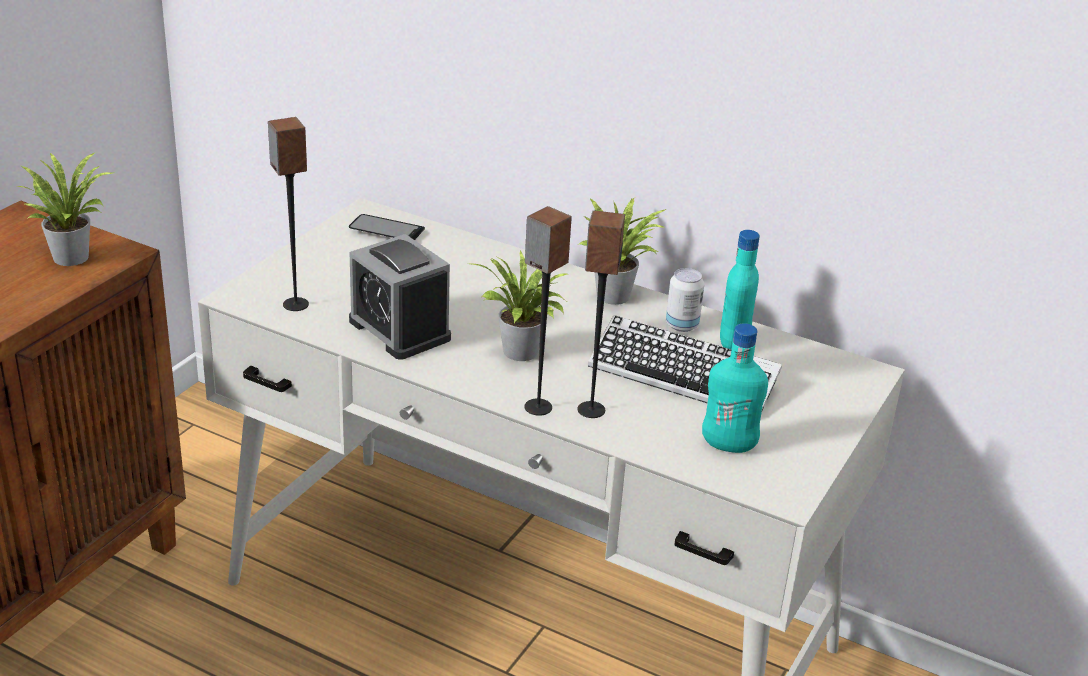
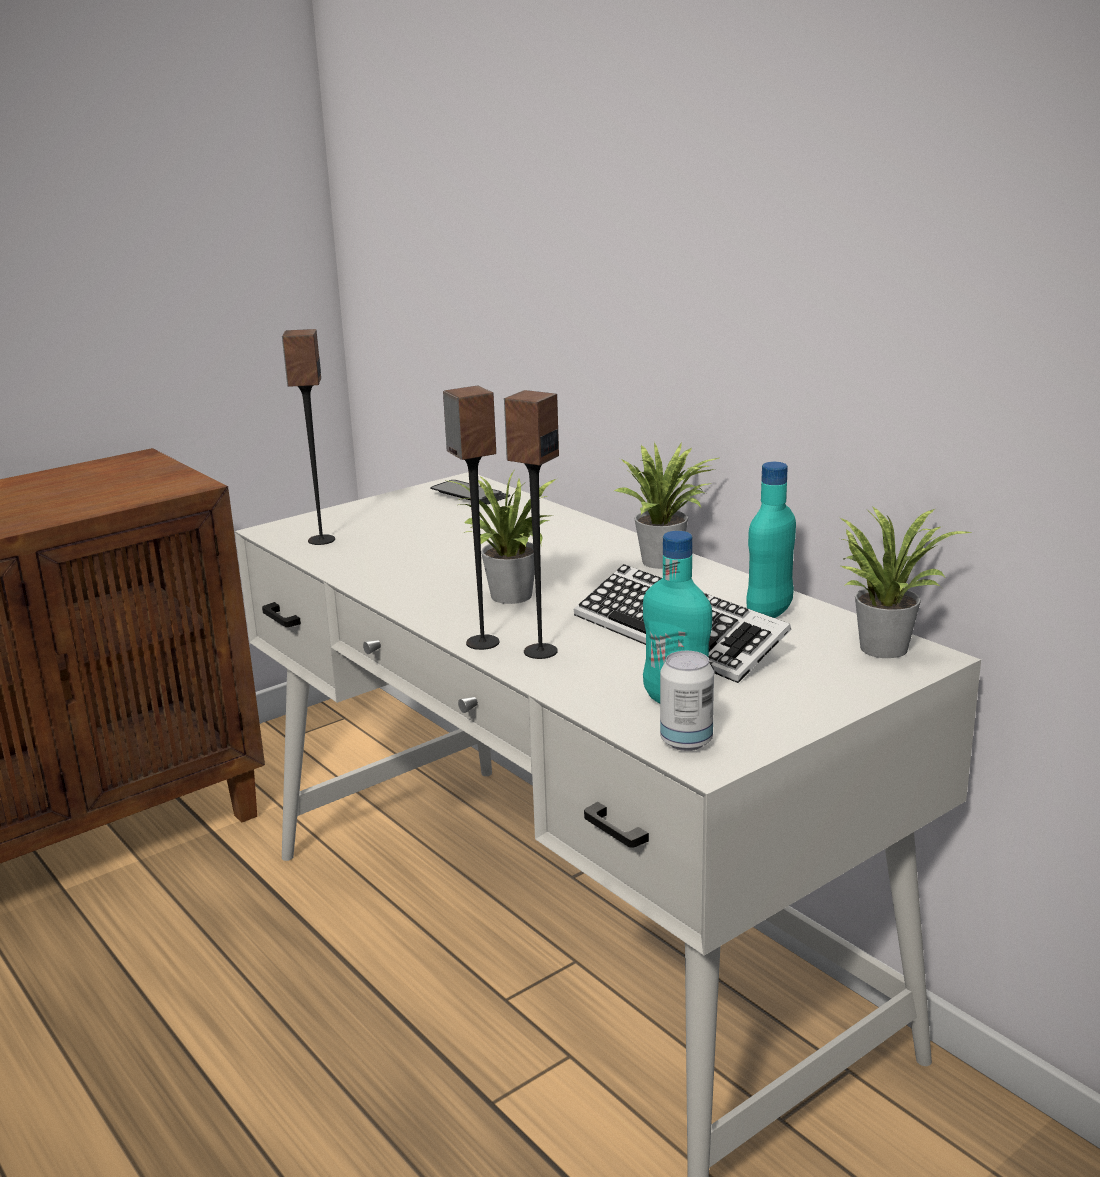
camera: 25 degrees right, 10 degrees down
(71, 255) = (148, 484): potted plant -> potted plant (883, 645)
(399, 330) = (402, 567): alarm clock -> none
(682, 325) = (719, 592): can -> can (686, 741)

